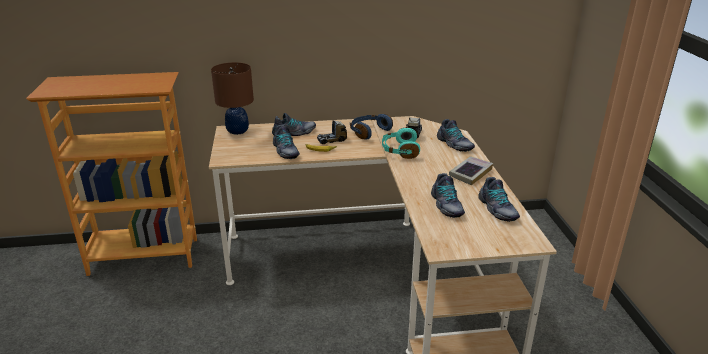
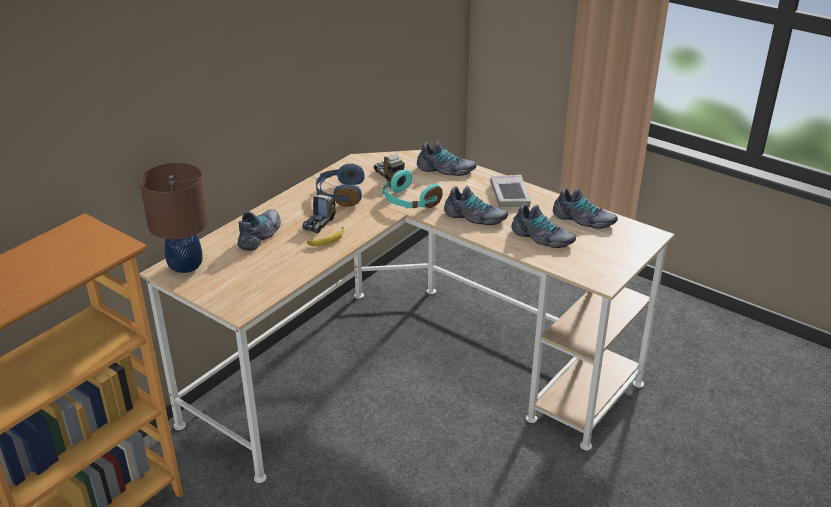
camera: 45 degrees left, 5 degrees up
(285, 151) = (292, 261): shoe -> shoe (475, 217)

